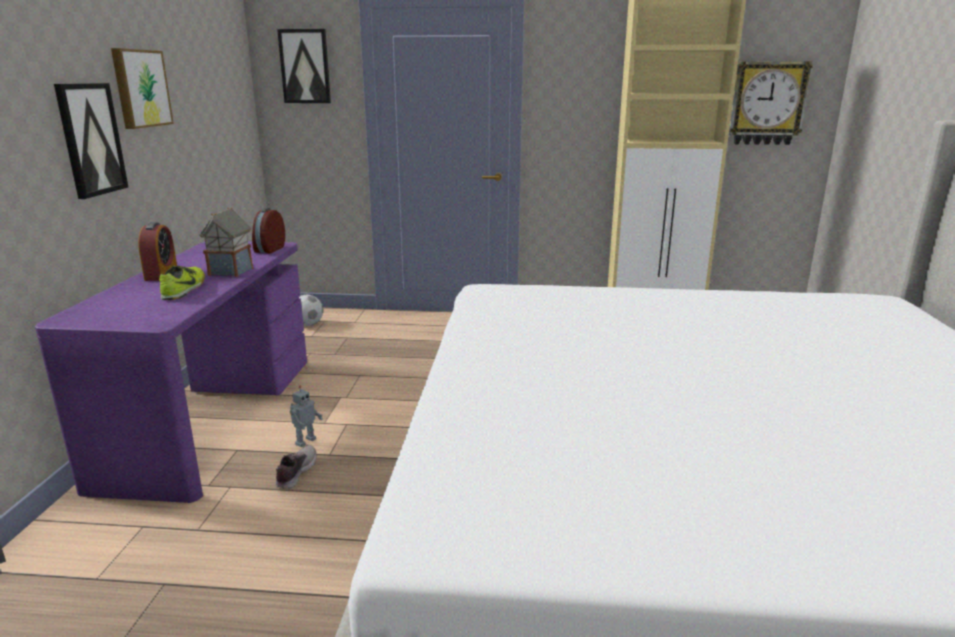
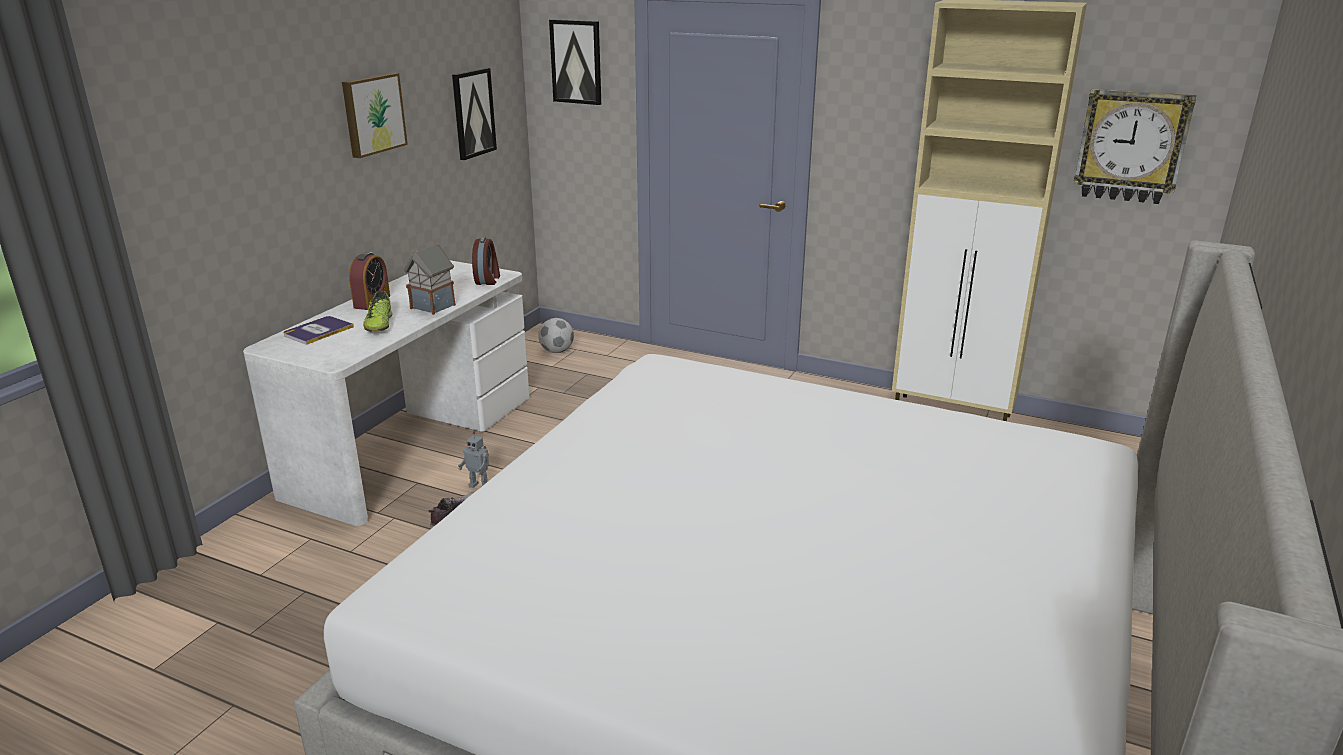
camera: 20 degrees right, 5 degrees up
(91, 139) = (313, 174): picture -> picture (473, 113)
(118, 301) = (318, 331): none -> book
(185, 289) = (379, 325): shoe -> shoe turned 150 degrees clockwise
(212, 416) = (413, 444): purple desk -> white desk
(269, 249) = (488, 280): alarm clock -> alarm clock turned 150 degrees clockwise
(305, 441) = (480, 486): toy robot -> toy robot turned 60 degrees clockwise

